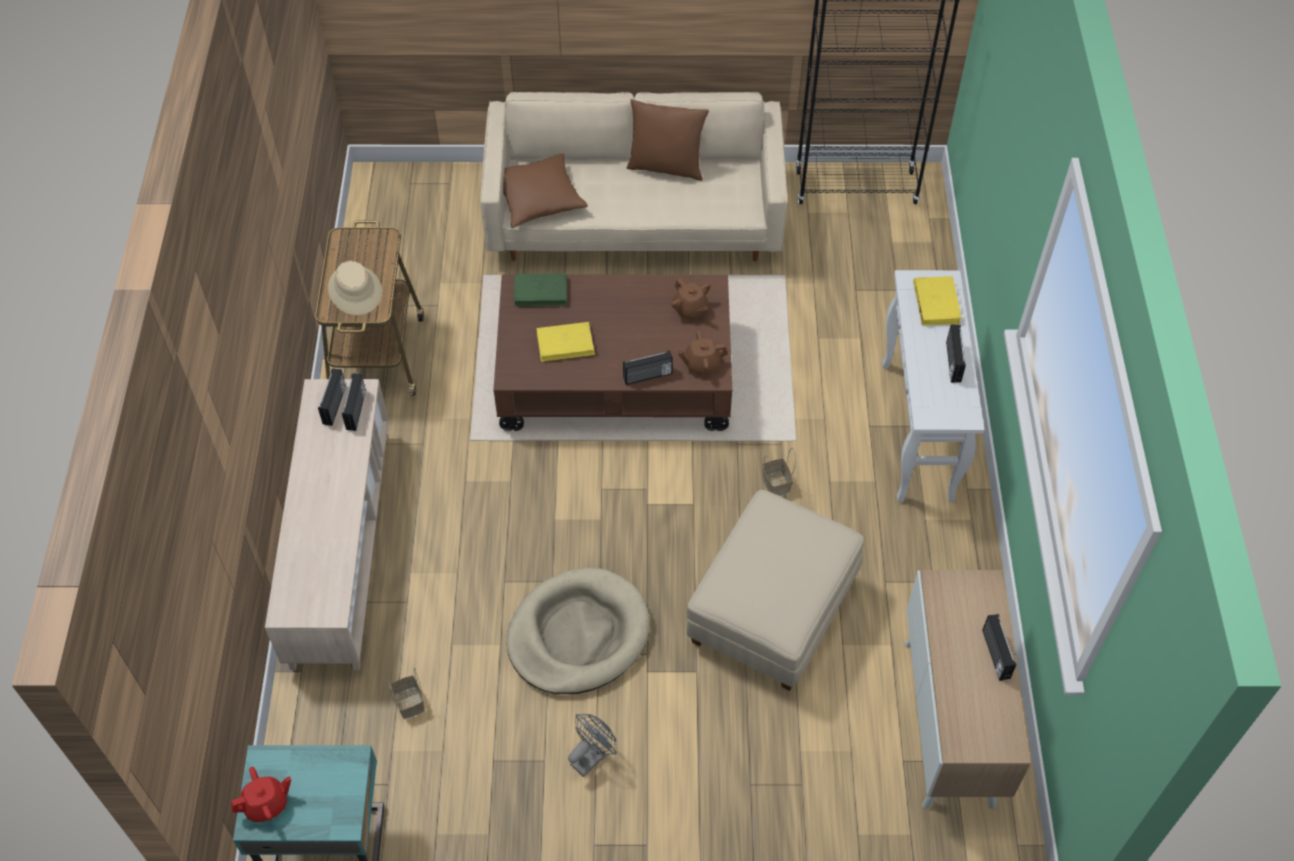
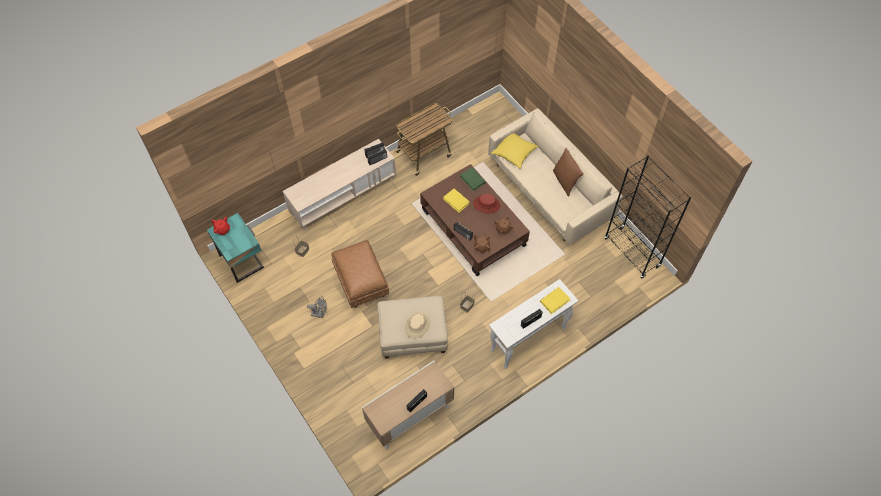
camera: 55 degrees right, 5 degrees up
(355, 290) = (416, 126): beige hat -> beige hat (417, 325)
(538, 199) = (514, 153): brown pillow -> yellow pillow
(578, 634) = (361, 282): beige dog bed -> brown ottoman
(614, 303) = (486, 204): none -> red hat

